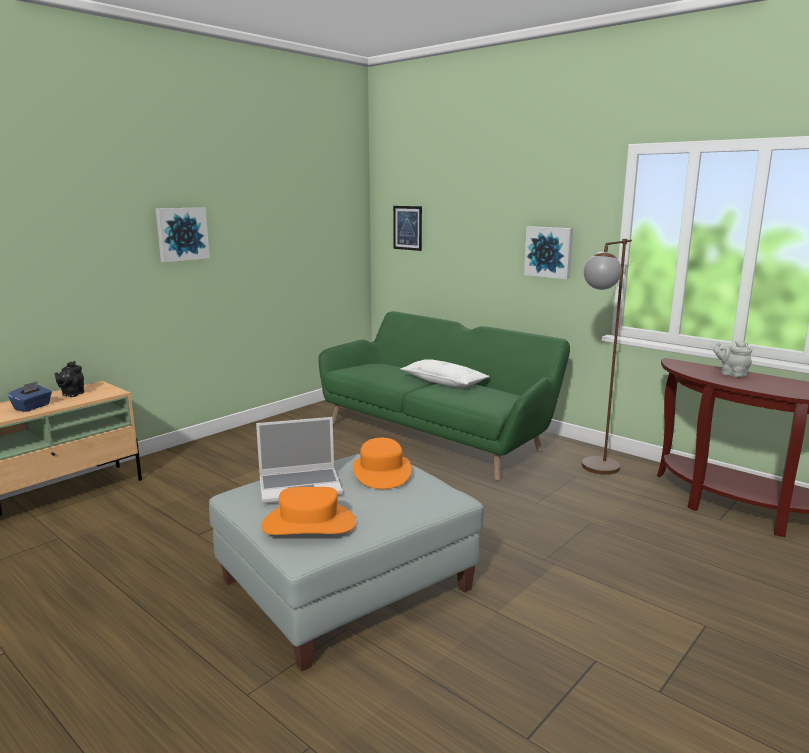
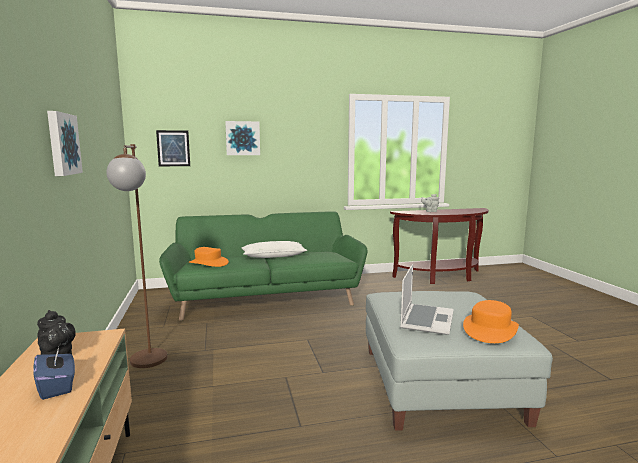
camera: 55 degrees left, 5 degrees down
(381, 472) = (424, 297): orange hat -> orange hat (208, 263)
(549, 252) = (303, 159): picture -> picture (242, 138)
(594, 471) = (371, 285): brown floor lamp -> brown floor lamp (147, 365)

